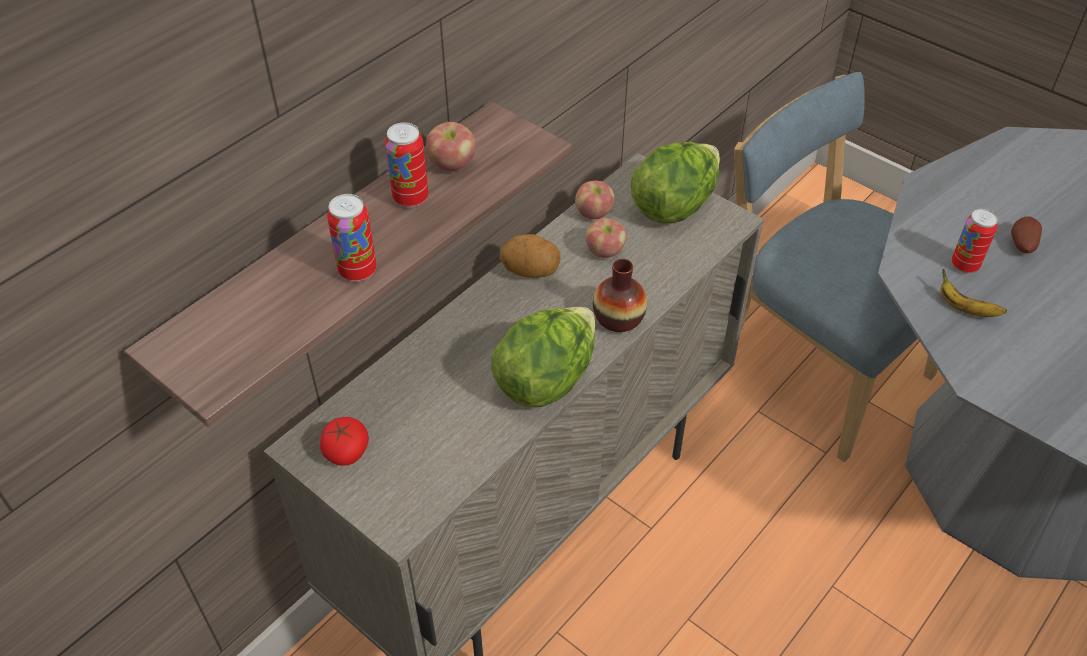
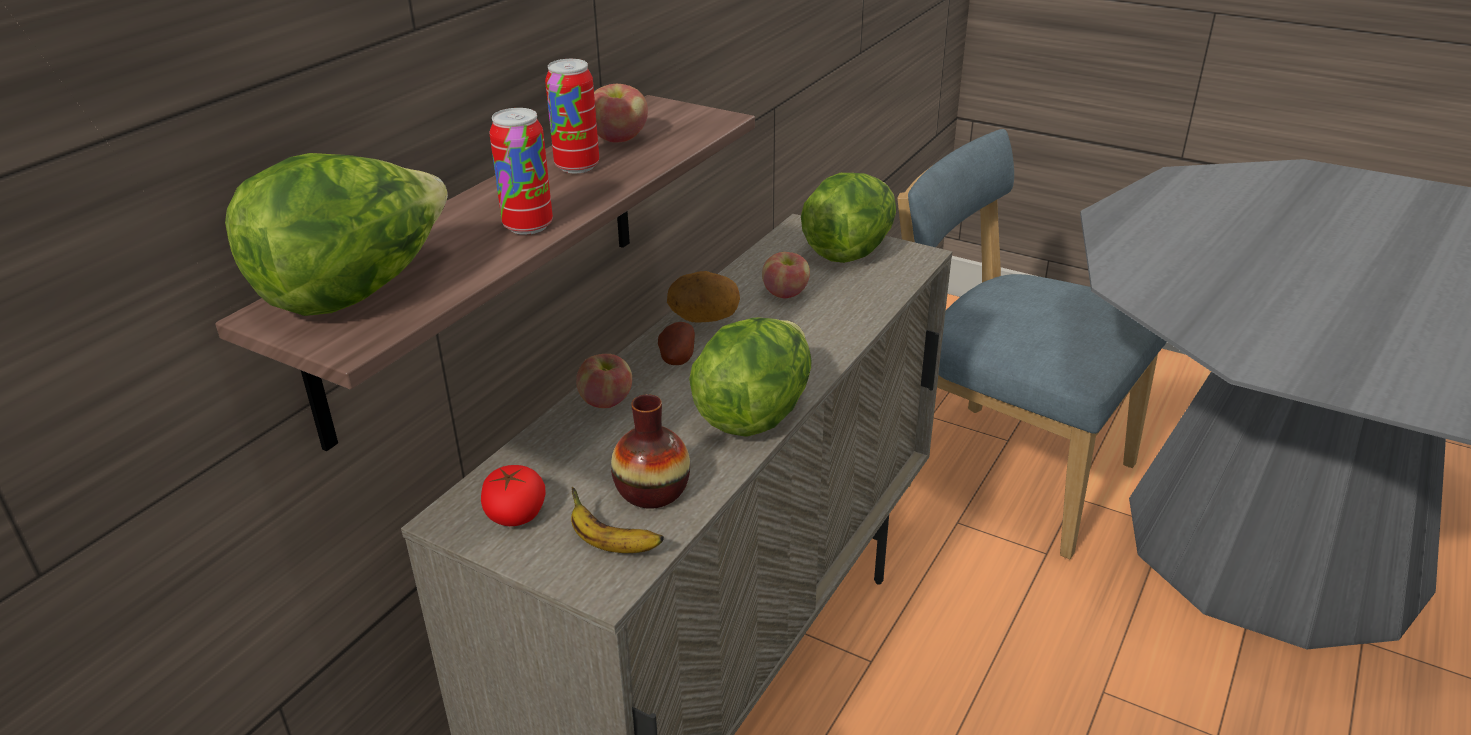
camera: 10 degrees left, 15 degrees down
(222, 331) = (355, 291): none -> lettuce
(594, 213) = (761, 264): apple -> apple (606, 401)
(618, 318) = (822, 348): vase -> vase (652, 491)
(964, 265) = (1180, 272): can -> none
(965, 308) = (1199, 306): banana -> banana (611, 545)
(1021, 244) = (1228, 250): potato -> potato (676, 358)

